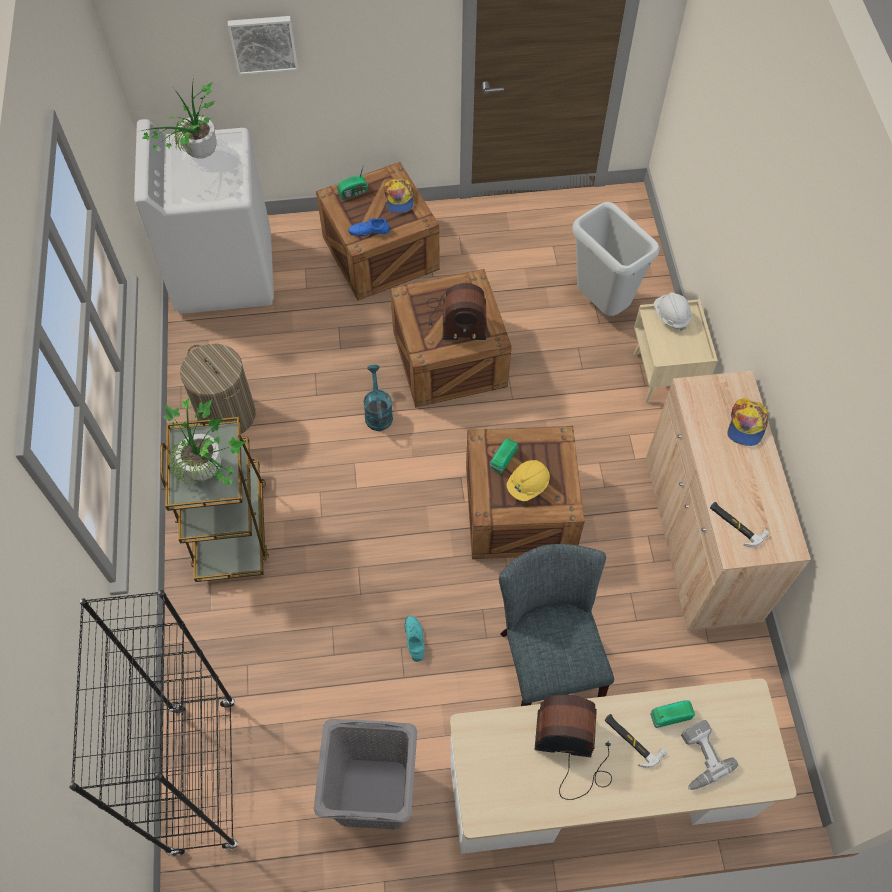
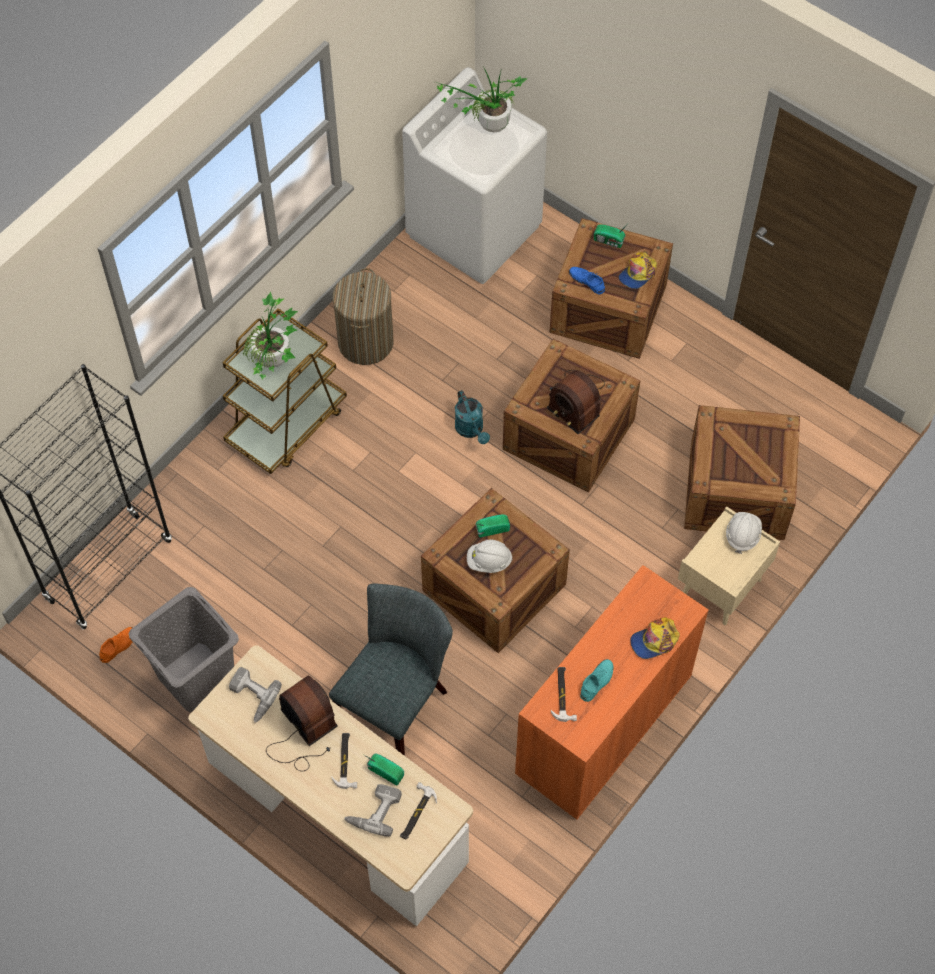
camera: 45 degrees right, 0 degrees up
(263, 43) = (590, 75): picture -> none
(279, 832) = (118, 646): none -> orange shoe
(378, 412) = (471, 430): turquoise watering can -> turquoise watering can turned 120 degrees clockwise
(414, 639) = (325, 607): turquoise shoe -> turquoise shoe (597, 681)
(498, 763) = (251, 697): none -> power drill
(528, 485) = (489, 561): yellow hard hat -> white hard hat
(602, 304) = (738, 492): grey trash can -> crate
(700, 537) = (603, 725): beige cabinet -> orange cabinet
(730, 726) = (416, 813): none -> hammer

